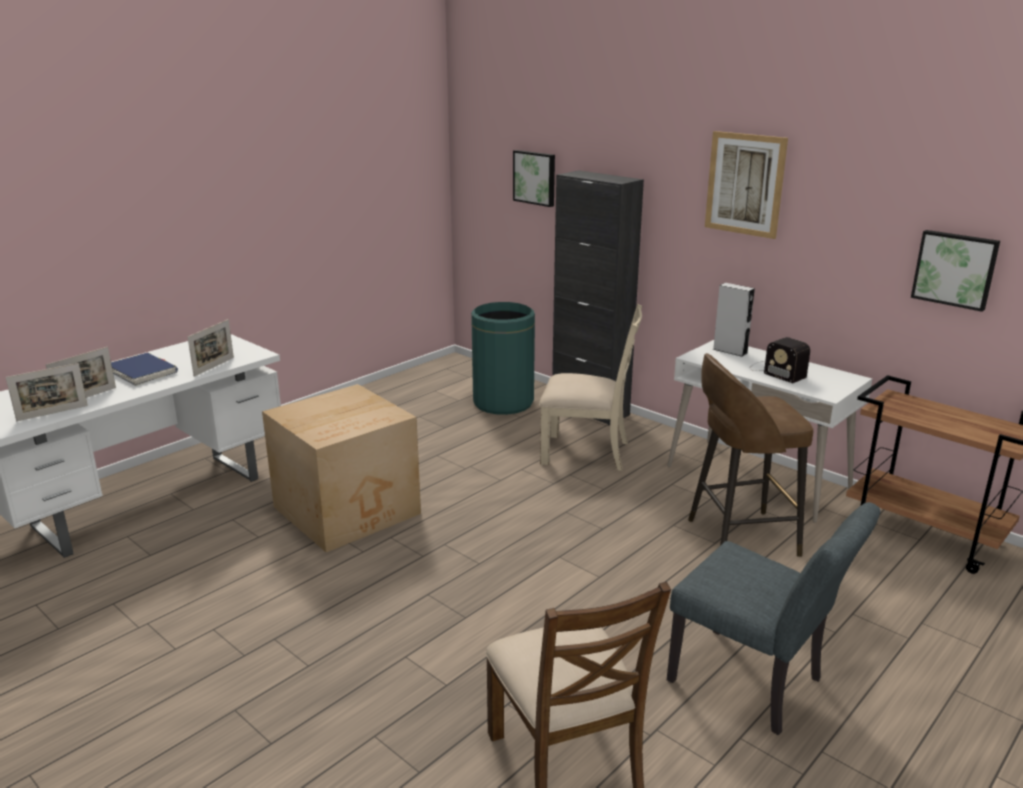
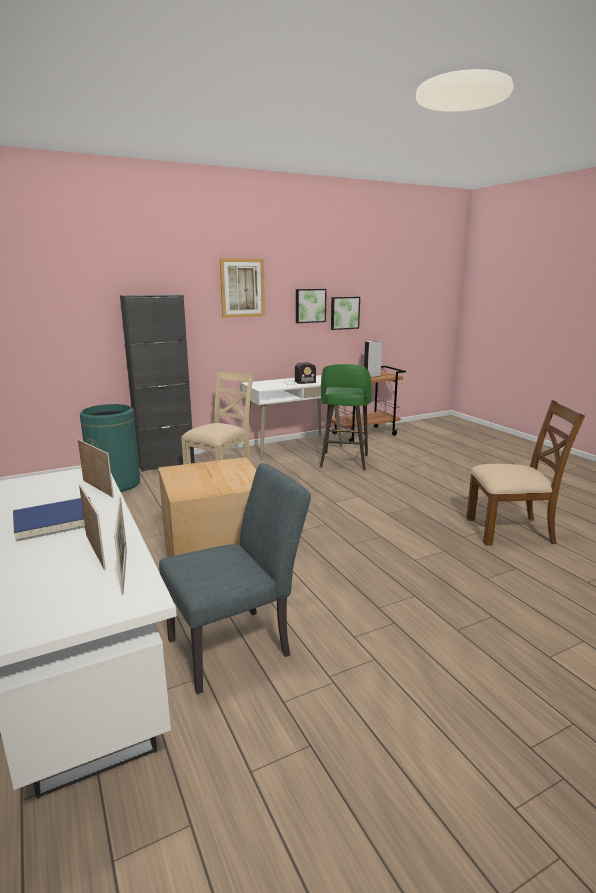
camera: 70 degrees left, 5 degrees down
(535, 177) = (71, 307): picture -> picture (310, 305)
(730, 351) = (263, 383): grey speaker -> grey speaker (372, 376)
(738, 538) = (343, 462): brown stool -> green stool
(755, 685) = (457, 483): grey chair -> grey chair (238, 644)

